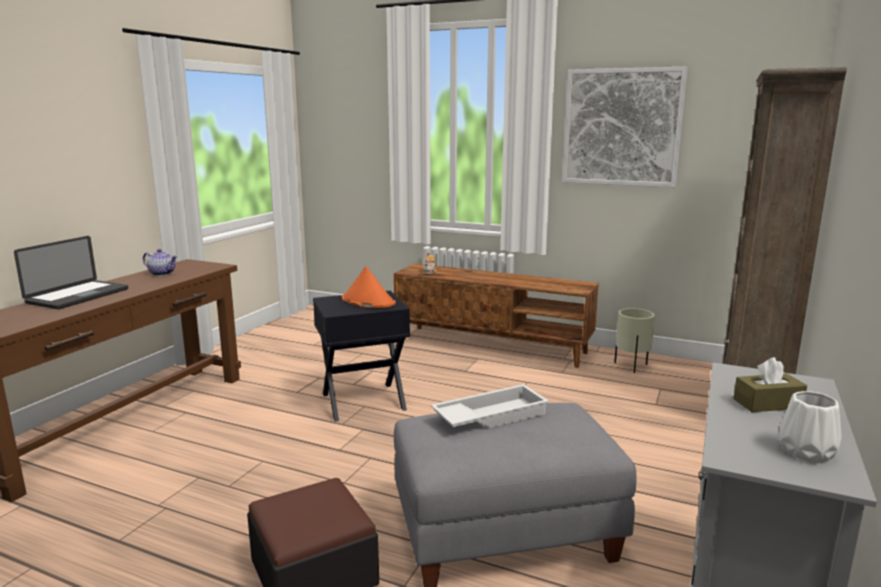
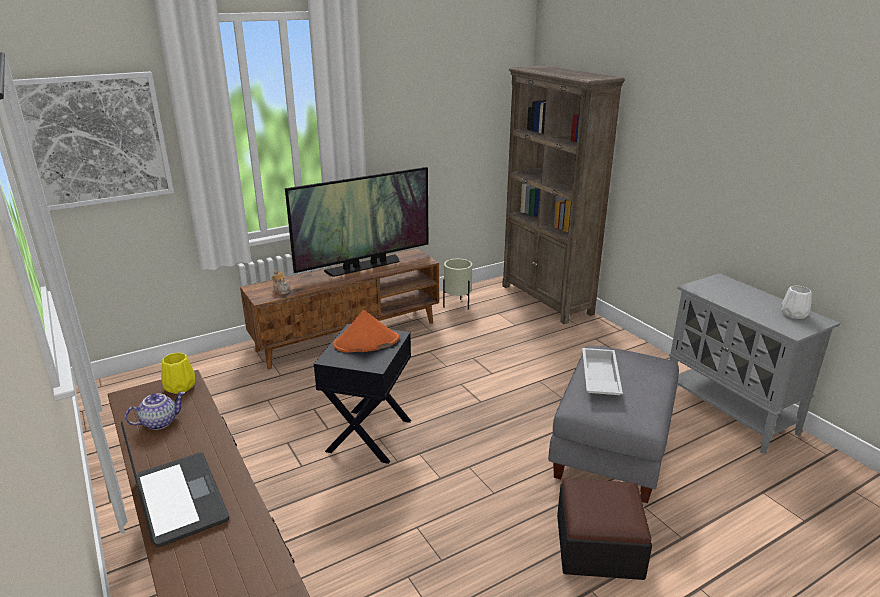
camera: 55 degrees left, 10 degrees up
(208, 267) = (179, 387): none -> yellow vase
(520, 278) = (364, 266): none -> television
(621, 127) = (411, 112): picture -> picture (96, 140)
(767, 403) = (739, 298): brown tissue box -> none

